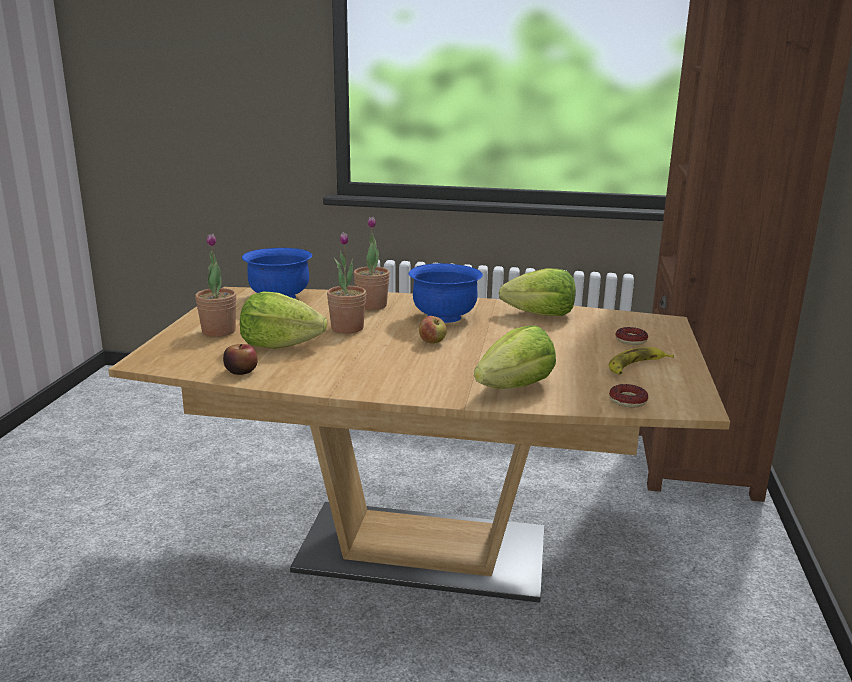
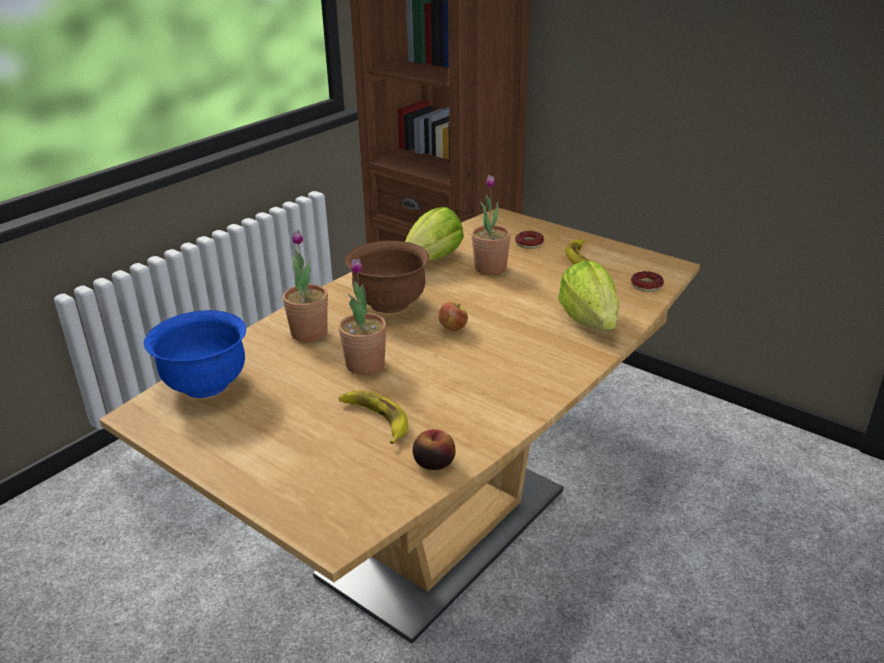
camera: 60 degrees left, 10 degrees up
(219, 331) = (283, 455): potted plant -> potted plant (490, 268)
(280, 345) = (375, 419): lettuce -> banana
(444, 317) = (390, 303): blue bowl -> brown bowl

